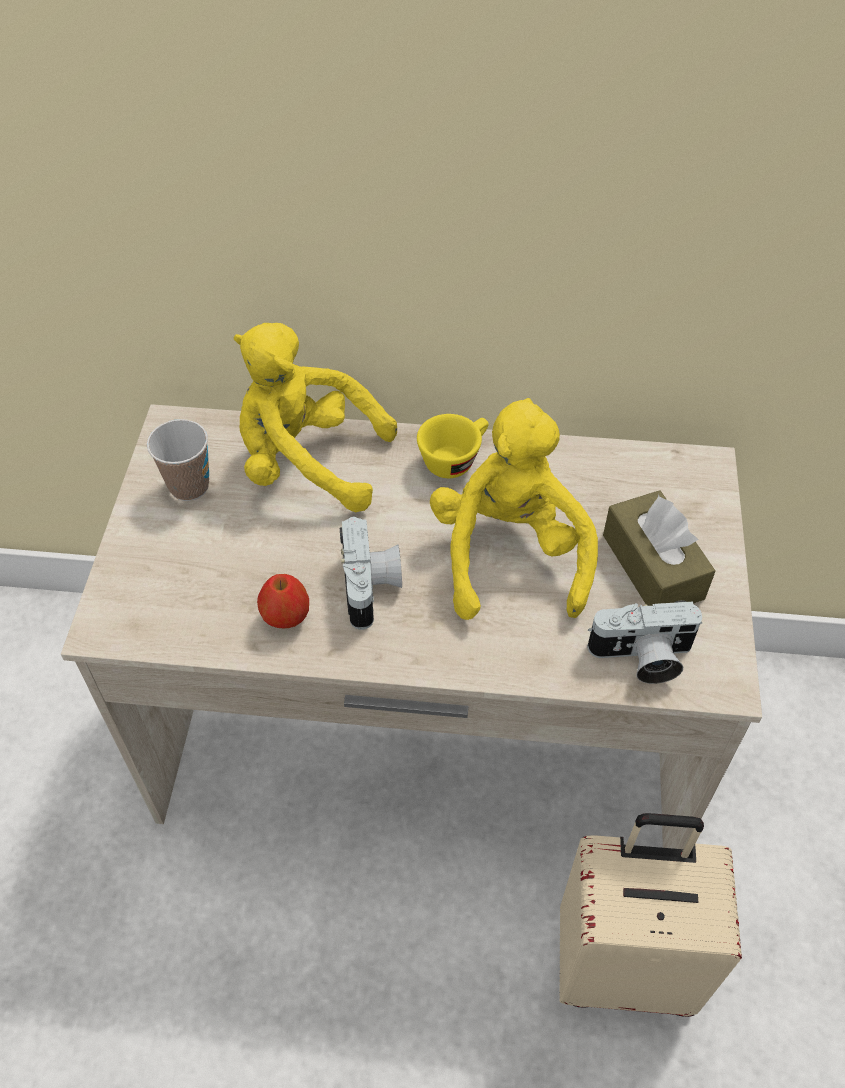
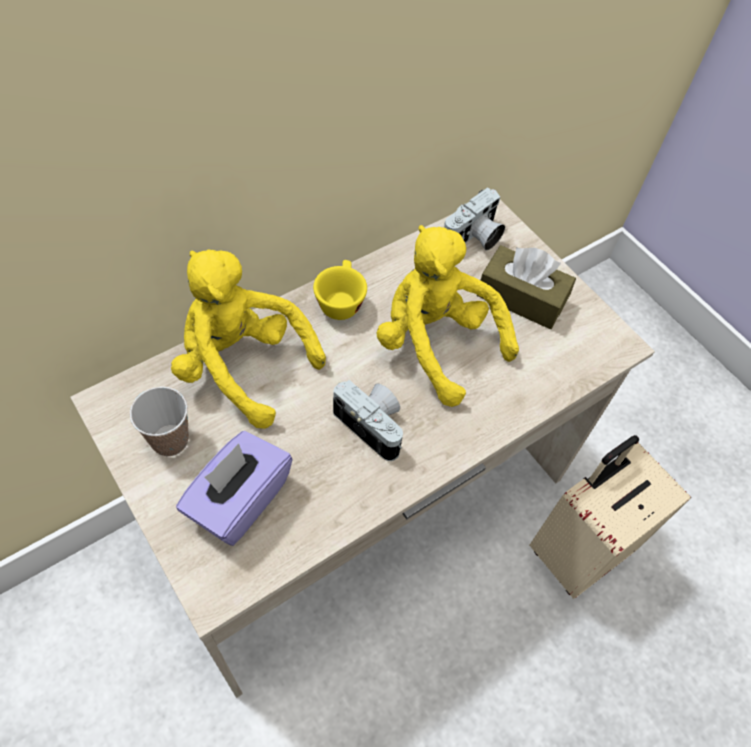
camera: 45 degrees left, 5 degrees up
(194, 570) = (238, 500): none -> purple tissue box
(286, 618) = (338, 487): apple -> none
(307, 463) = (242, 366): yellow plush toy -> yellow plush toy turned 60 degrees clockwise
(642, 658) = (568, 359): camera -> camera (473, 239)

